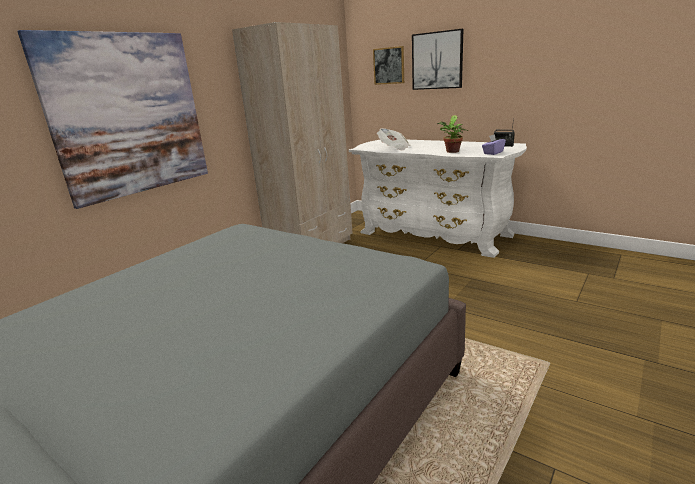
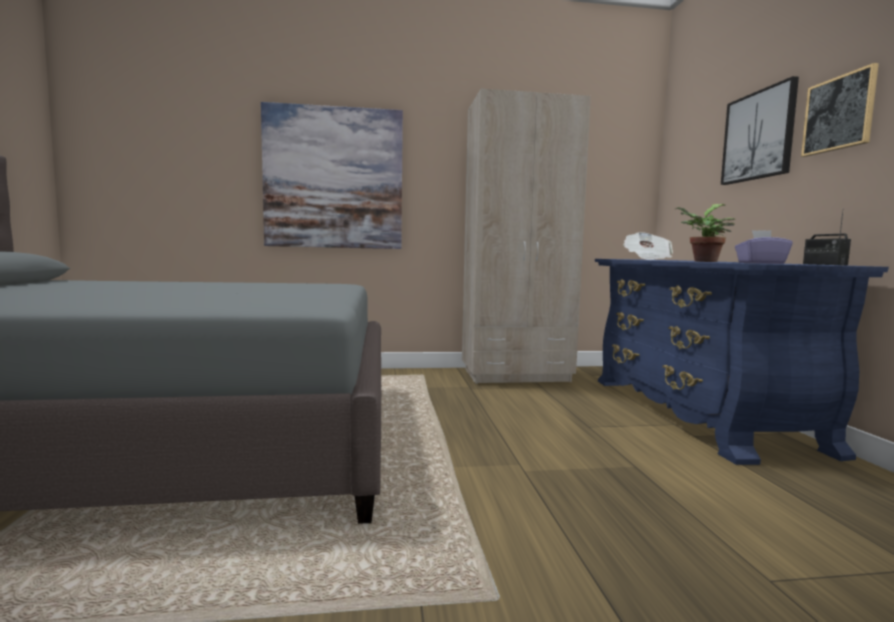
camera: 45 degrees right, 15 degrees down
(389, 65) = (700, 155): picture -> picture (839, 113)
(432, 235) = (692, 412): white dresser -> blue dresser

